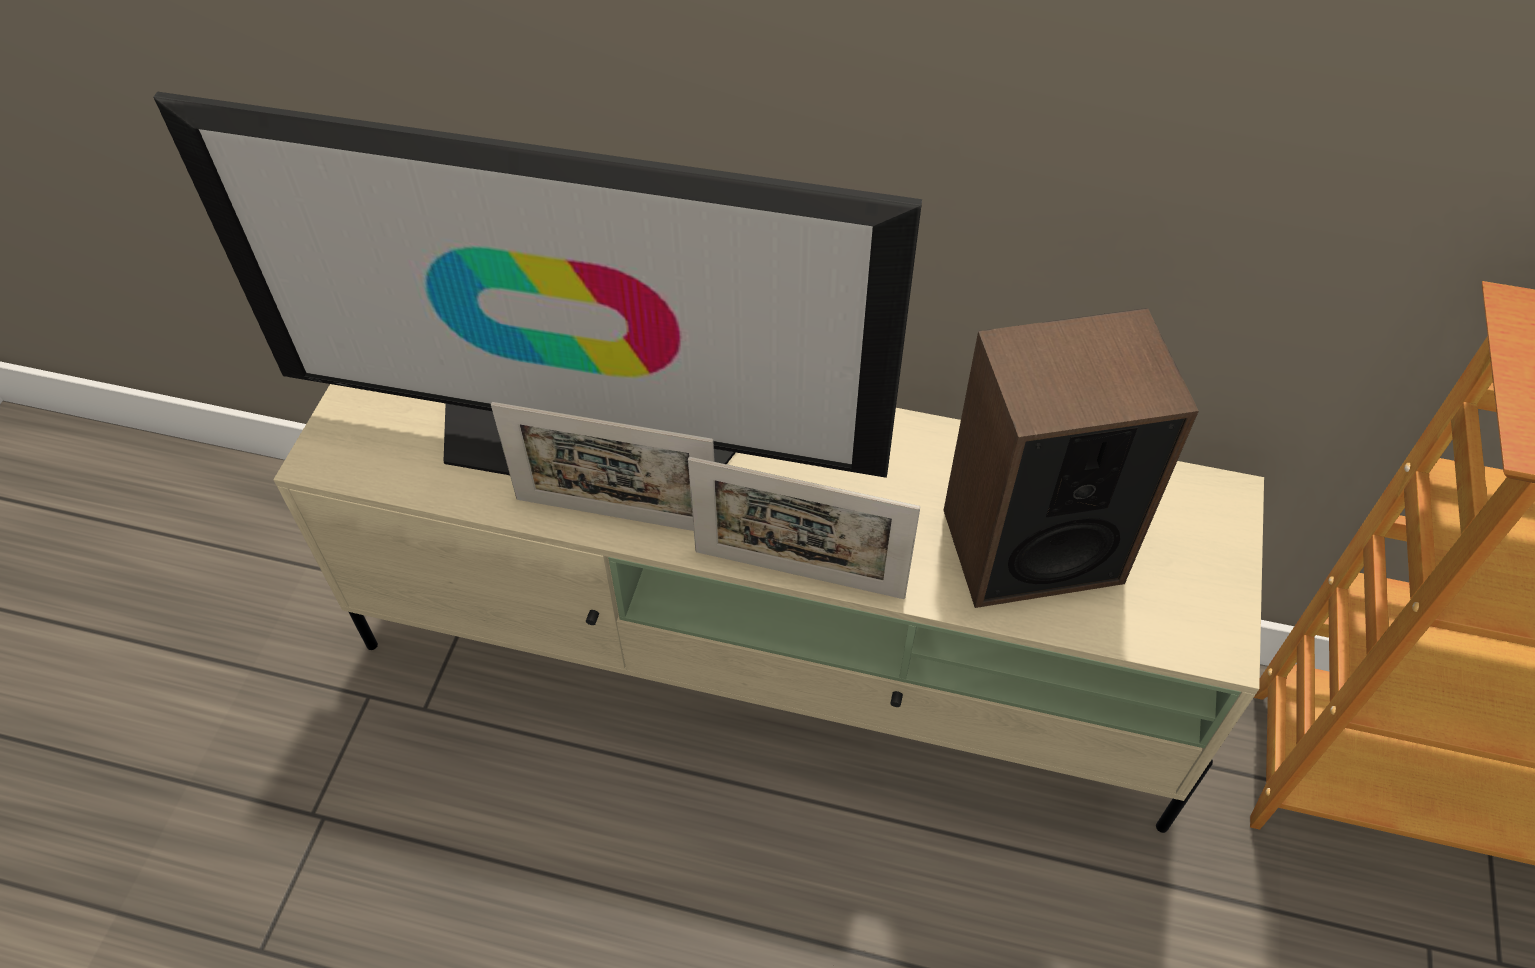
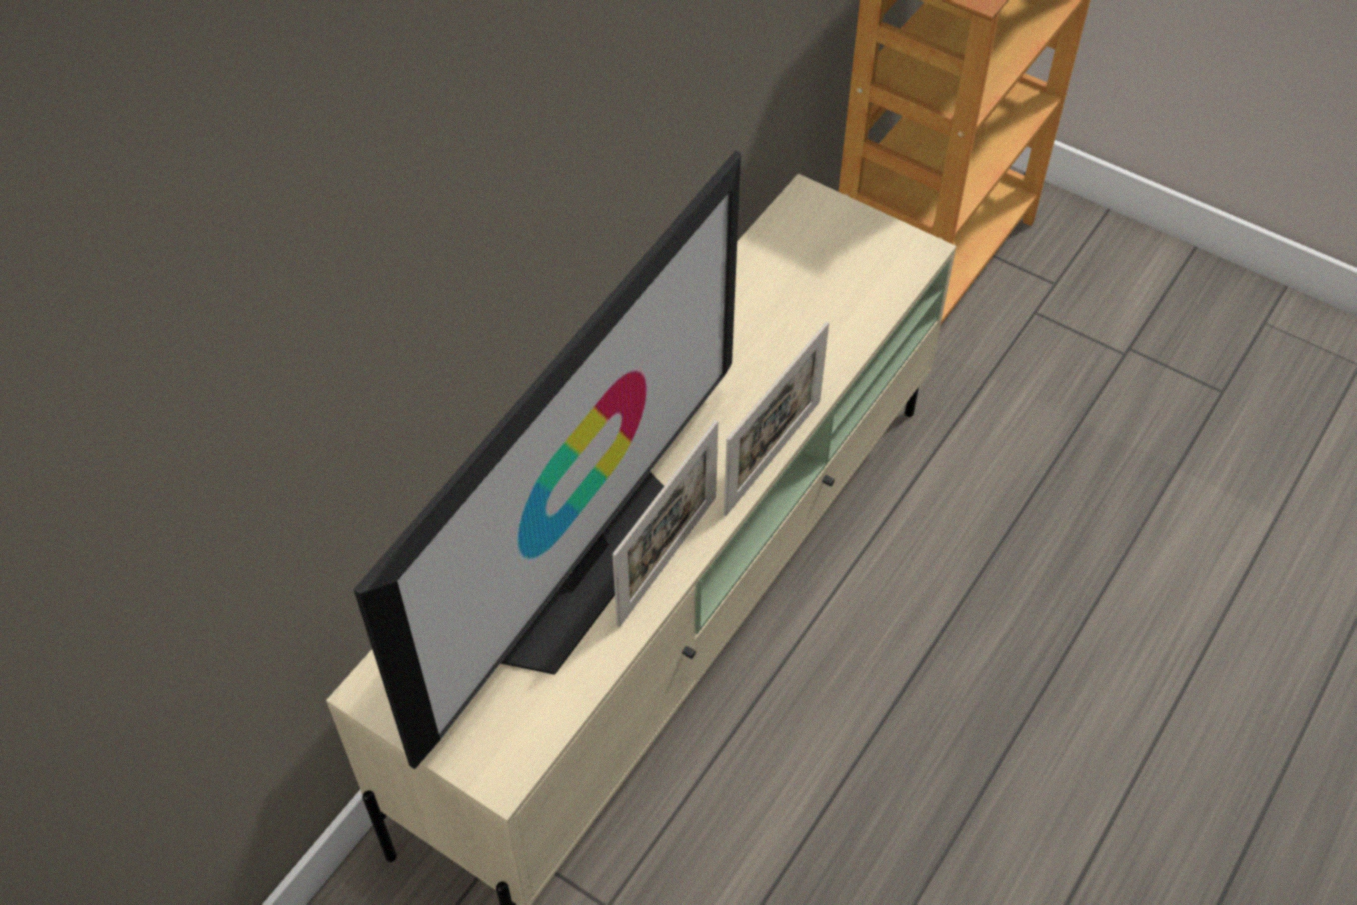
camera: 70 degrees left, 0 degrees up
(1031, 545) = (803, 315): speaker -> none

